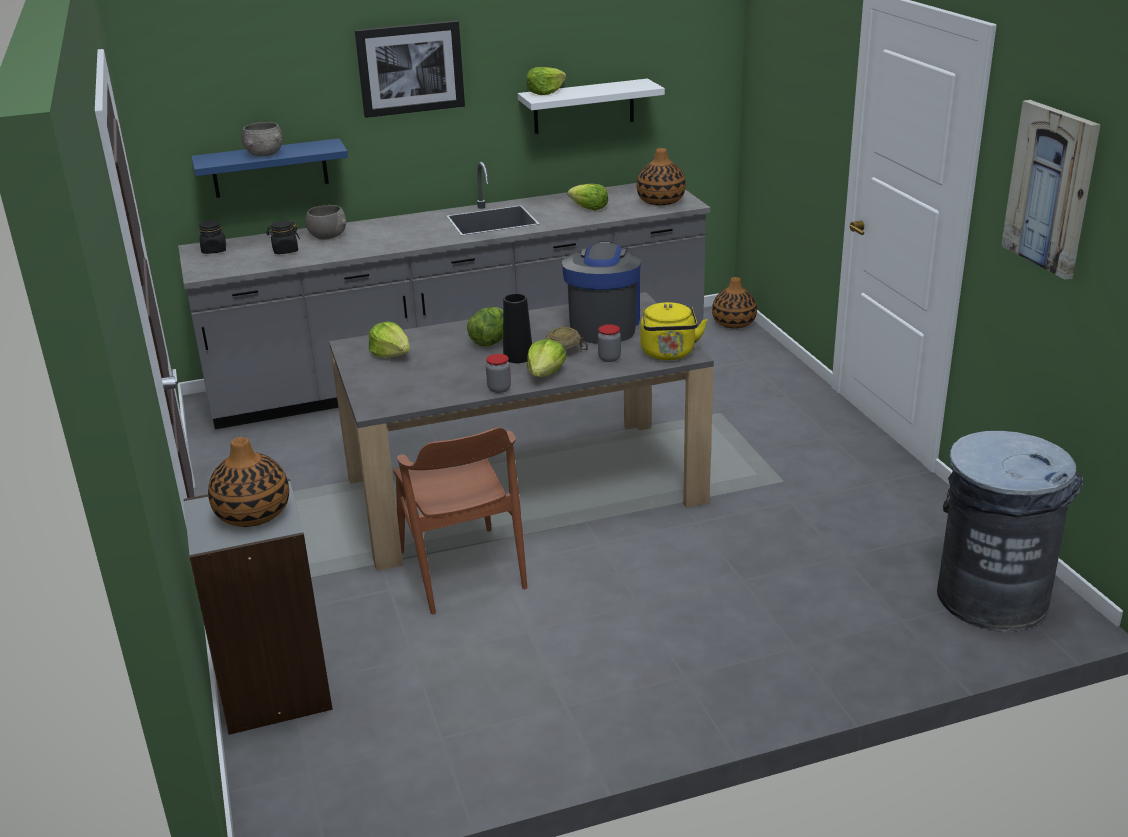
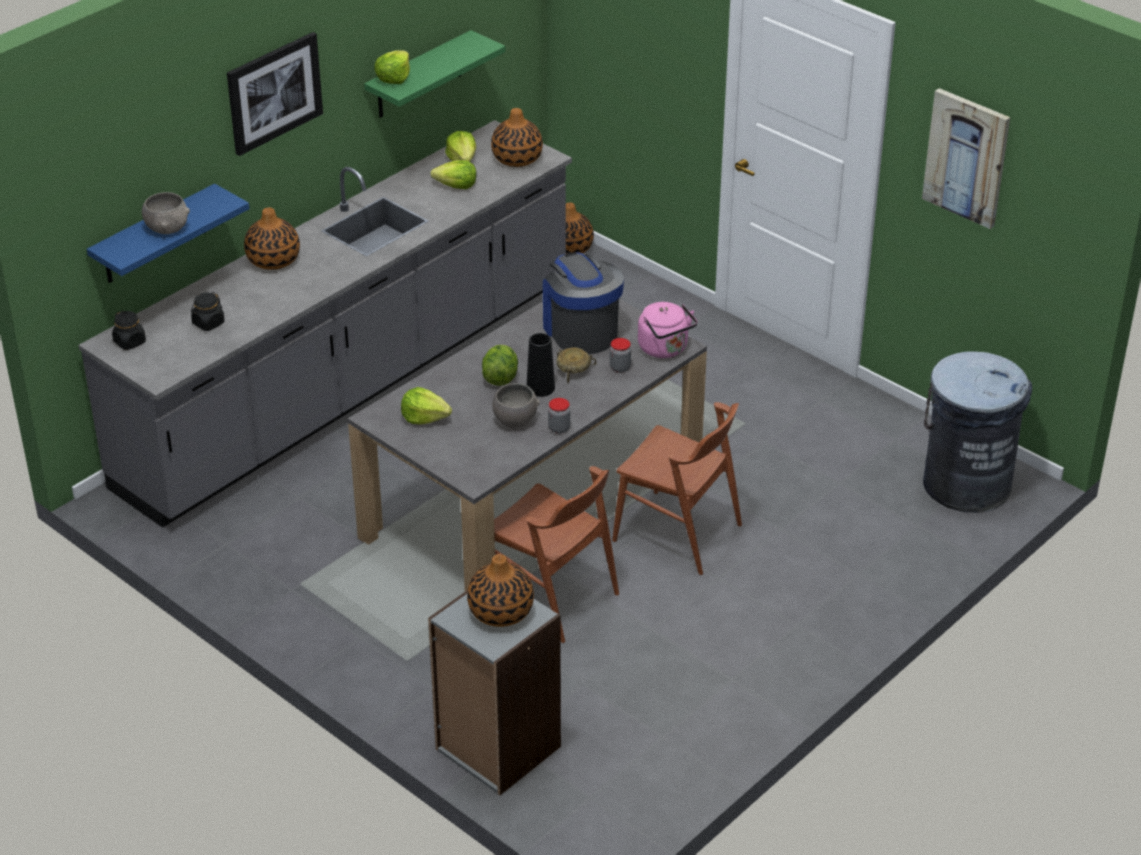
camera: 30 degrees left, 10 degrees up
(328, 236) = (228, 291): grey bowl -> grey bowl (515, 419)
(386, 225) = (273, 260): none -> vase
(545, 374) = (582, 401): lettuce -> lettuce (462, 159)
(584, 106) = (419, 76): white shelf -> green shelf
(634, 553) = (678, 532): none -> brown chair
(668, 354) = (665, 349): yellow kettle -> pink kettle

